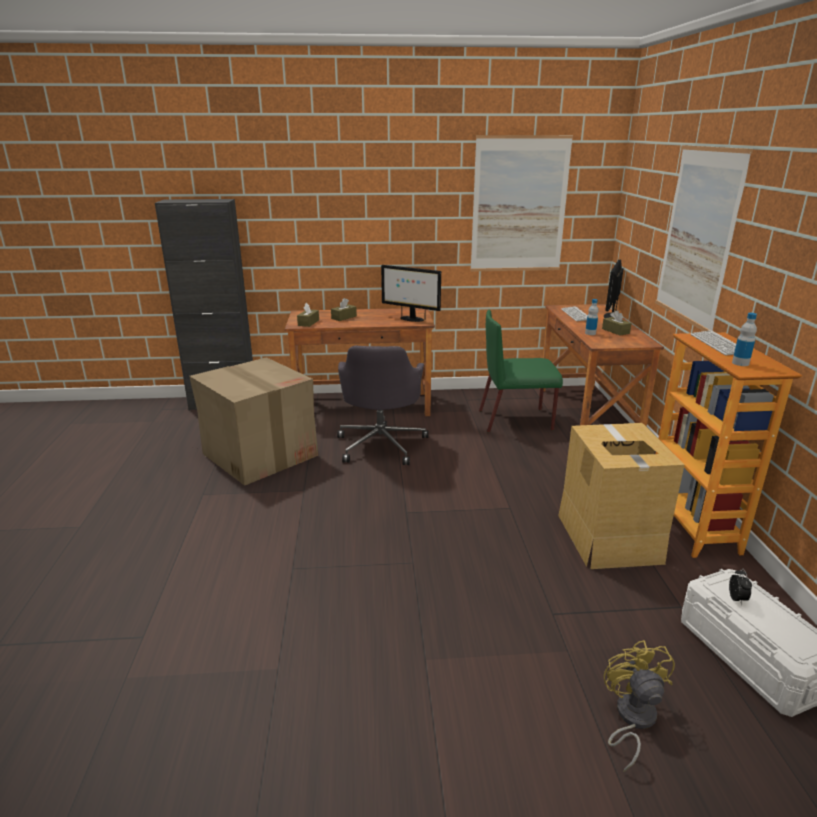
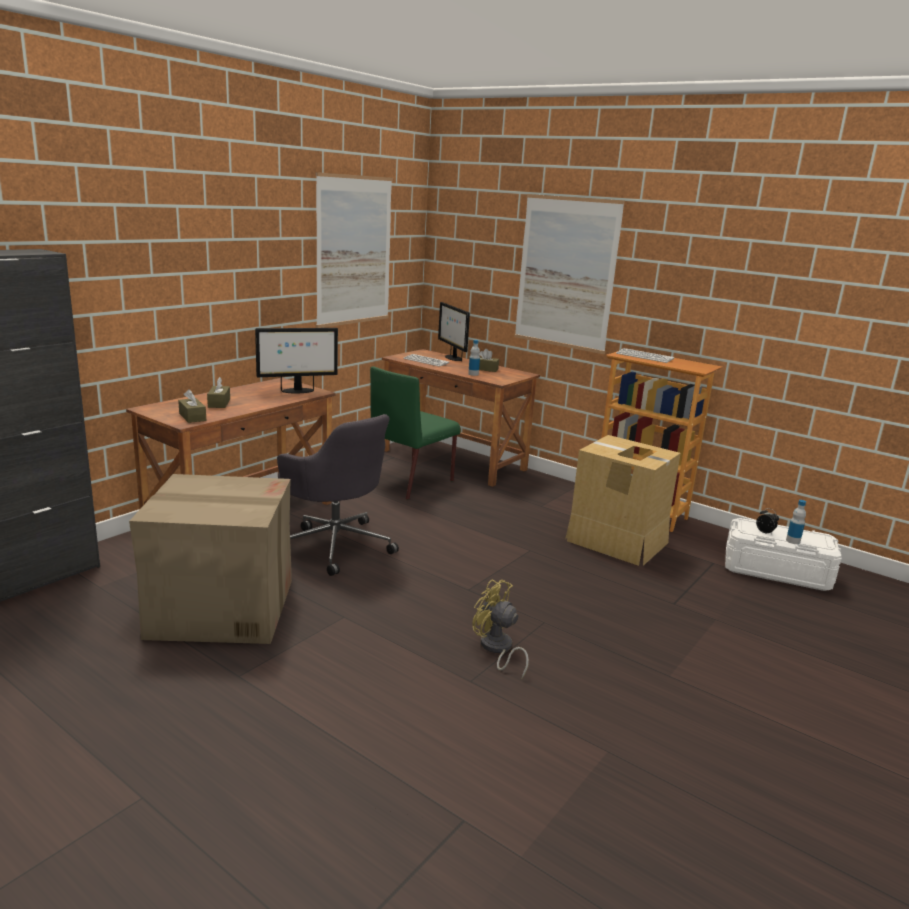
camera: 50 degrees left, 5 degrees down
(631, 719) = (795, 634): yellow fan -> yellow fan (497, 649)
(740, 363) = (685, 366): bottle -> bottle (793, 541)

